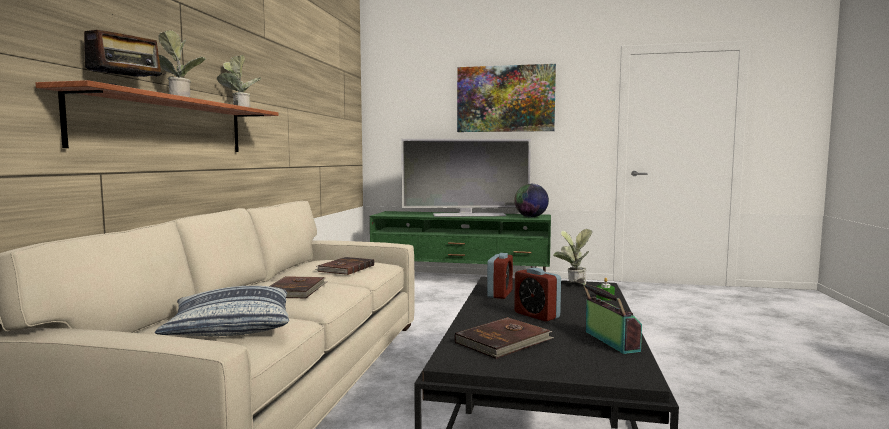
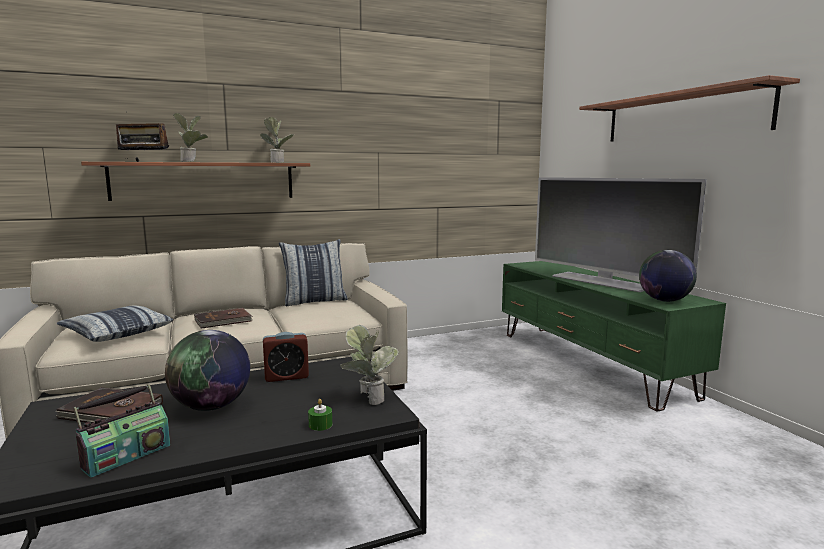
camera: 55 degrees right, 5 degrees up
(301, 264) = (315, 301): none -> pillow
(345, 268) = (314, 313): brown book -> none
(505, 99) = (682, 116): picture -> shelf
(536, 315) = (211, 406): alarm clock -> globe

